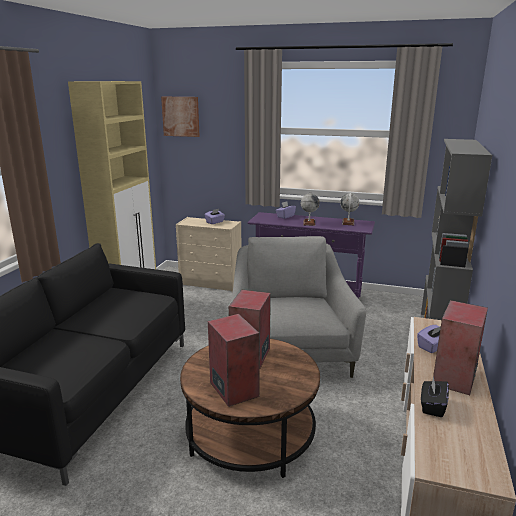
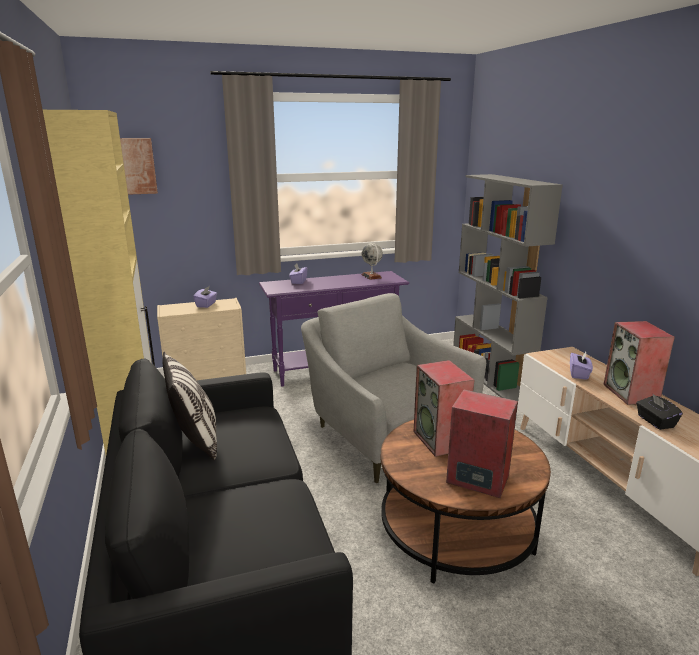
camera: 35 degrees left, 0 degrees up
(103, 302) = (195, 440): none -> pillow
(309, 223) = (335, 283): globe -> none

